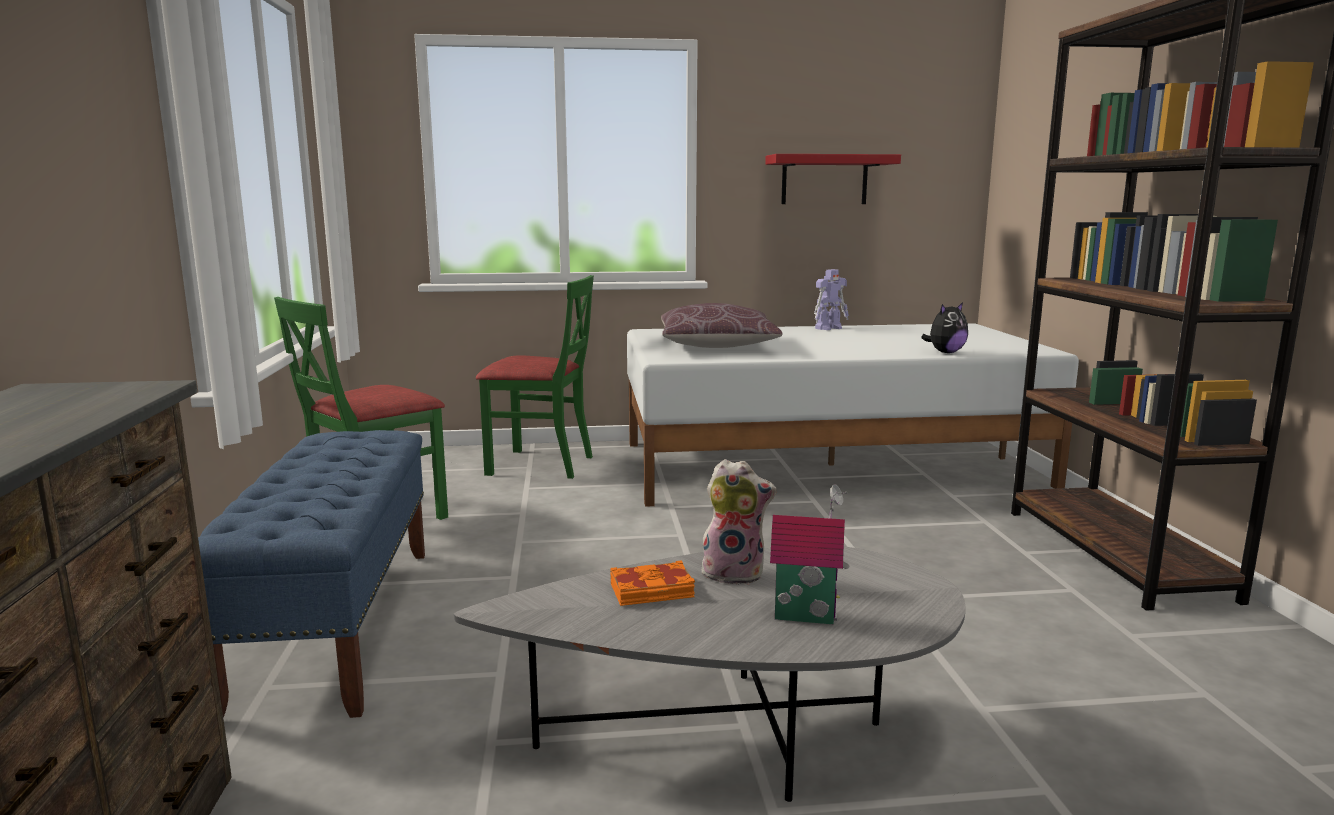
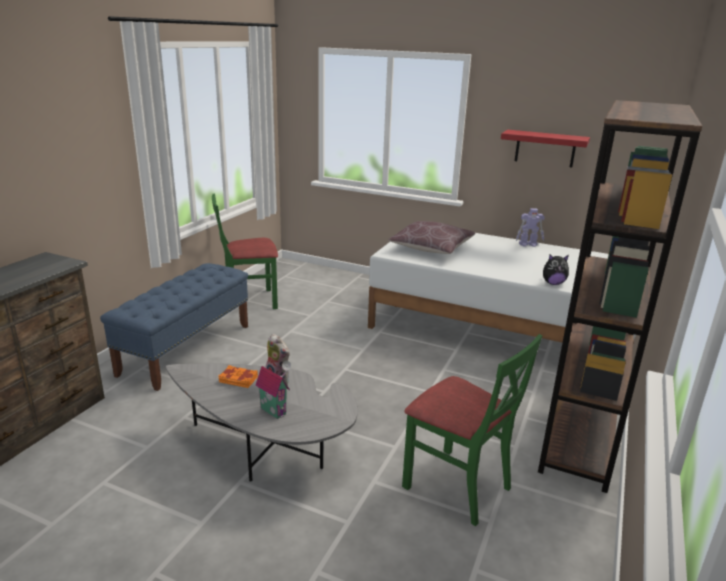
camera: 30 degrees right, 10 degrees up
(540, 464) = (350, 288): green chair -> green chair (457, 485)

